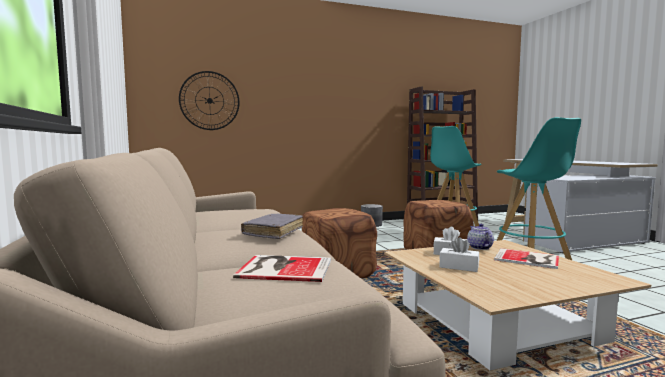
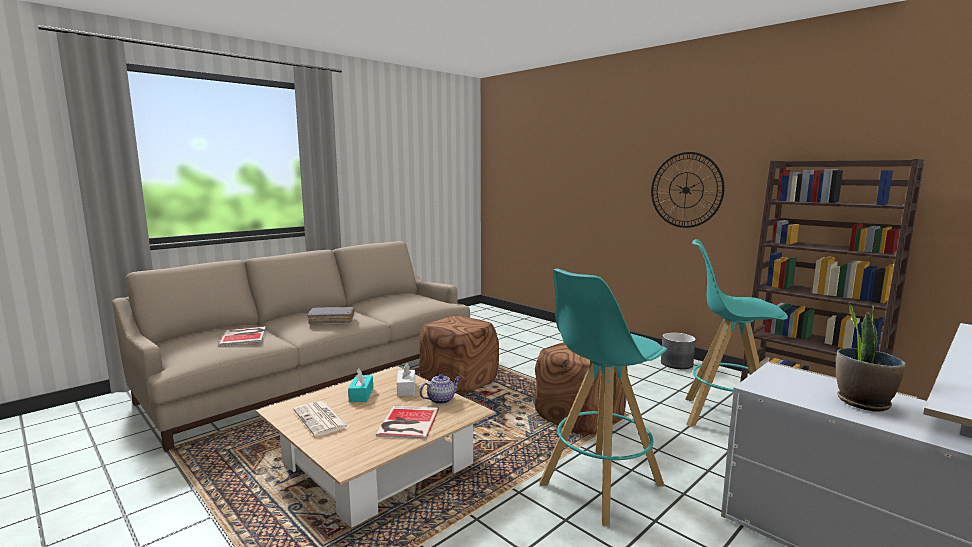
camera: 65 degrees right, 5 degrees up
(209, 100) = (531, 185): wall clock -> wall clock (686, 190)
(459, 267) = (361, 395): white tissue box -> turquoise tissue box
(521, 283) = (321, 419): none -> newspaper
(581, 177) = (862, 402): none -> potted plant

